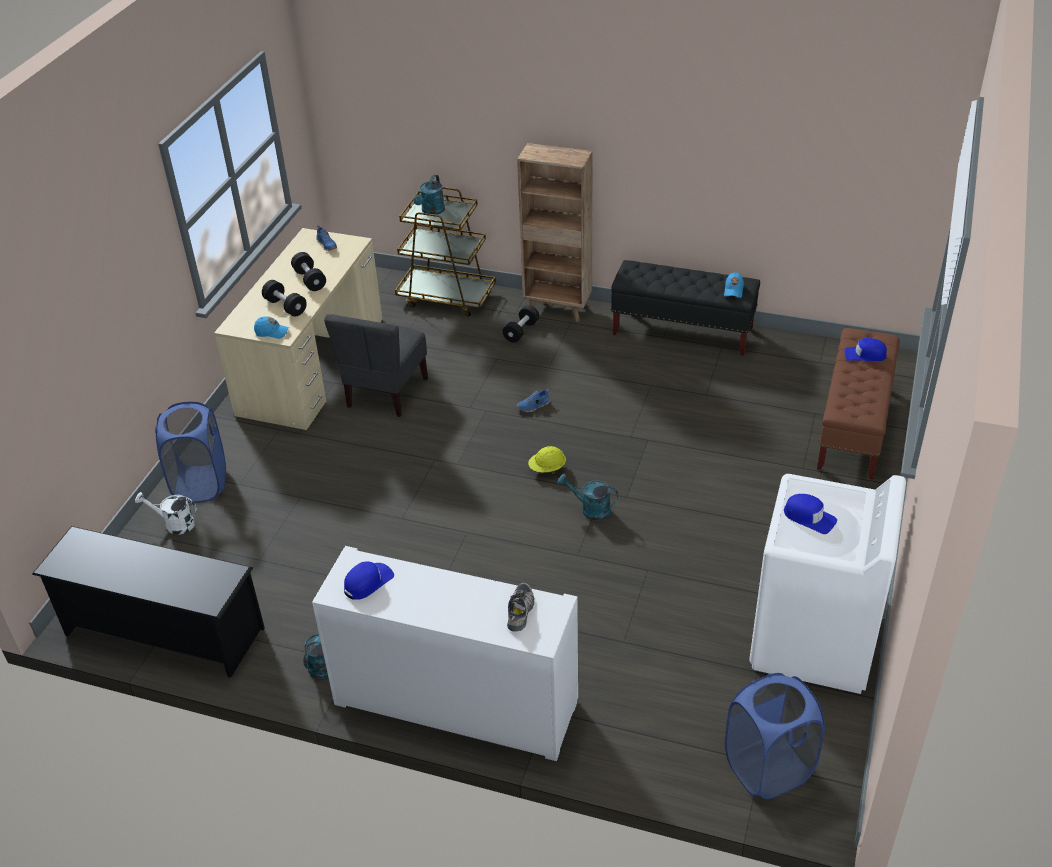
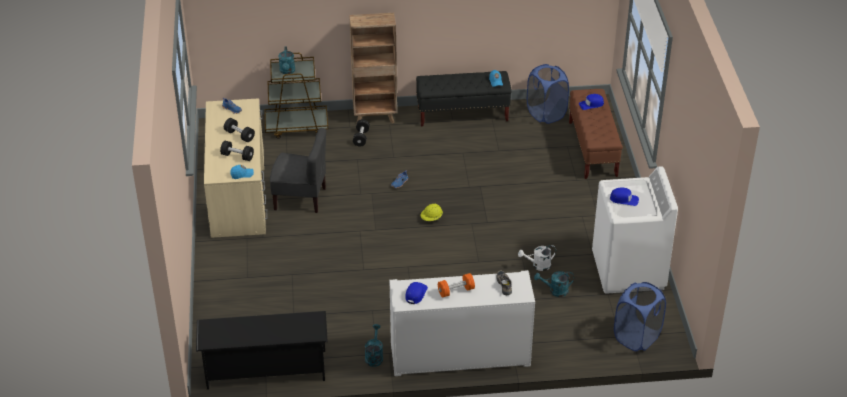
camera: 25 degrees left, 0 degrees up
(174, 524) = (224, 311): white watering can -> white watering can (538, 265)
(200, 484) = (221, 284): blue laundry basket -> blue laundry basket (546, 113)
(386, 393) = (300, 198): grey chair -> grey chair turned 75 degrees counterclockwise
(434, 597) = (456, 291): none -> orange dumbbell
(590, 509) = (471, 235): turquoise watering can -> turquoise watering can (555, 291)

